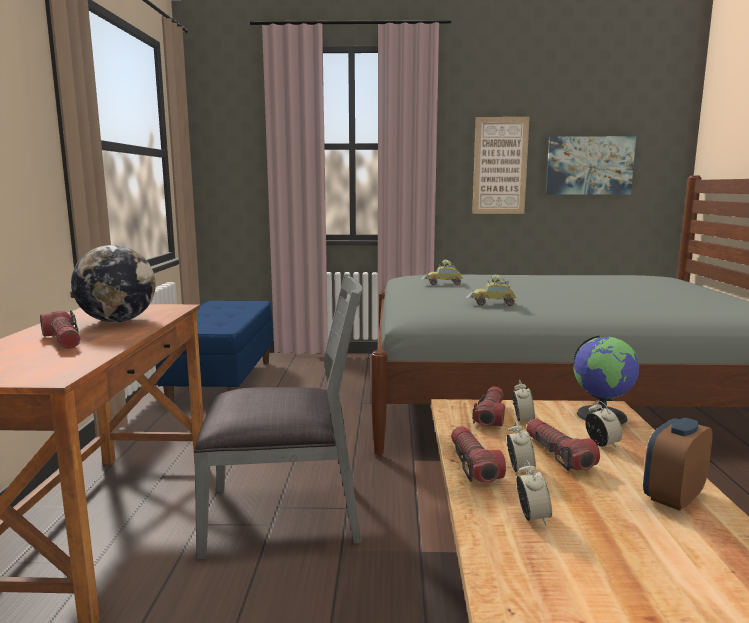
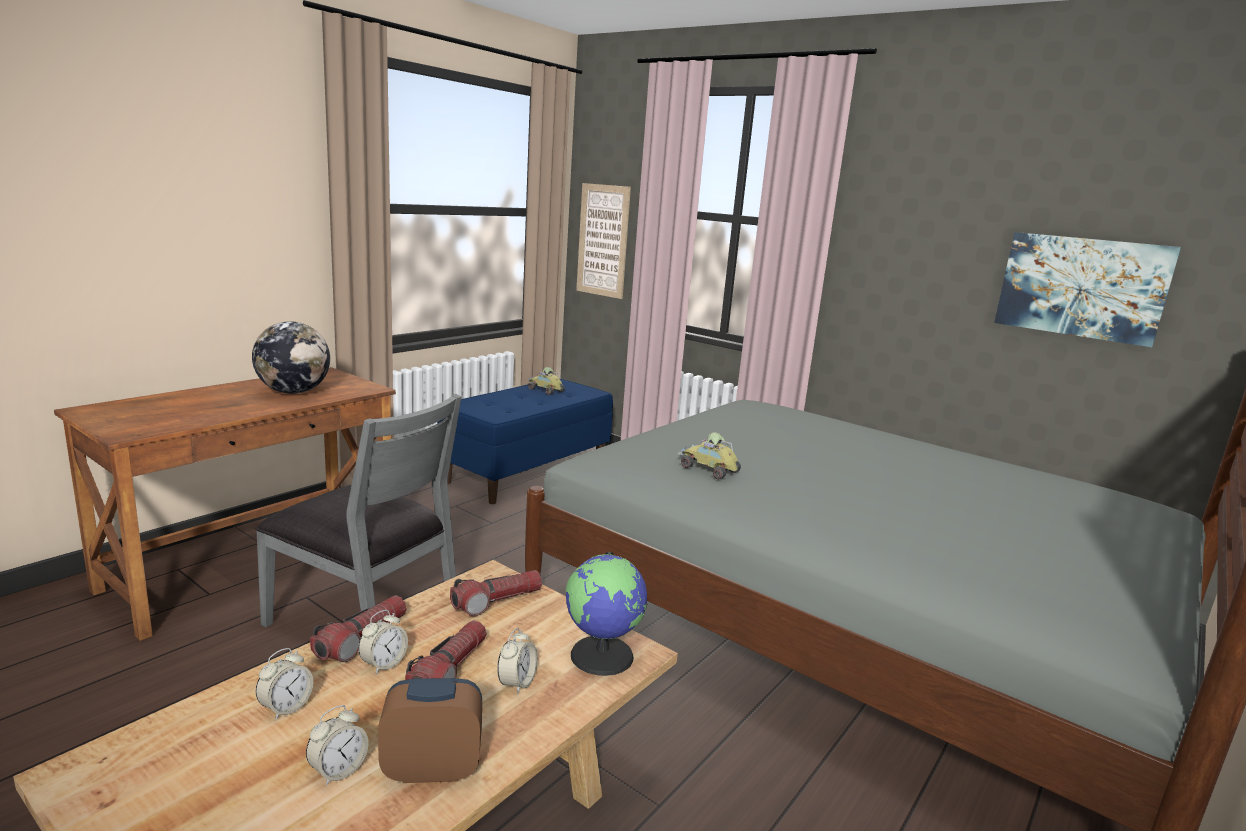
camera: 35 degrees right, 5 degrees up
(64, 341) = (215, 402): flashlight -> none
(443, 283) = (742, 424): toy car -> toy car (544, 390)
(500, 166) = (929, 268): picture -> picture (603, 240)
(522, 420) = (512, 620): alarm clock -> alarm clock (338, 770)

